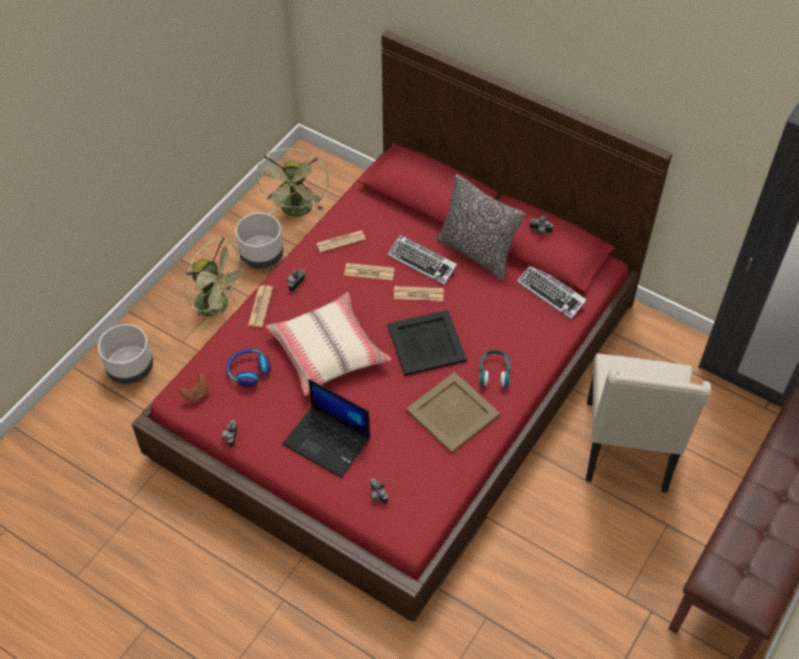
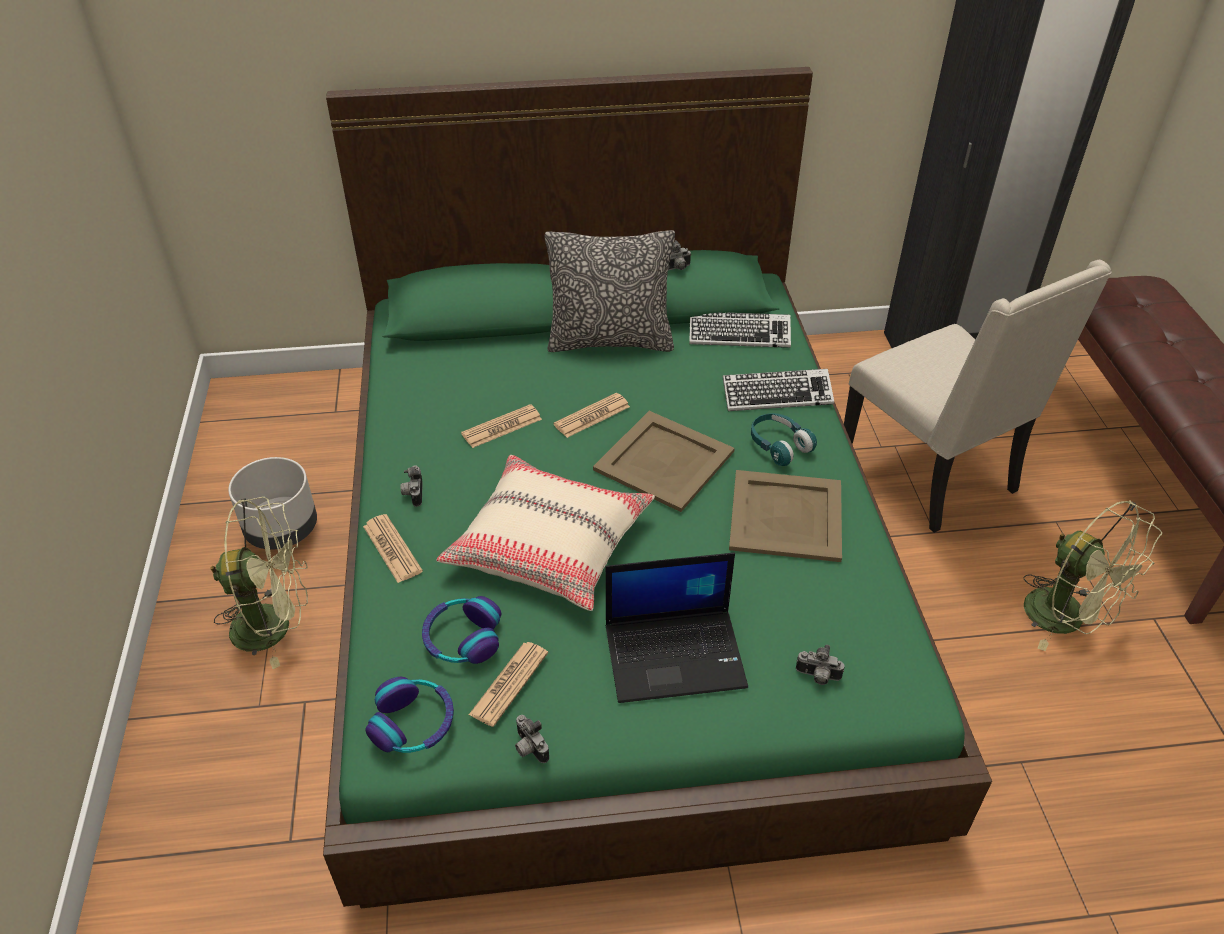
camera: 40 degrees left, 10 degrees down
(131, 368) = (204, 797): grey planter -> none
(197, 394) = (413, 723): brown game controller -> headphones
(297, 211) = (284, 455): green fan -> green fan (1067, 619)
(341, 241) = (426, 415): newspaper -> newspaper (509, 684)
(401, 377) = (612, 558): red bed -> green bed
(422, 262) = (557, 382): keyboard -> keyboard (777, 395)
(427, 343) = (665, 460): black tray -> beige tray

